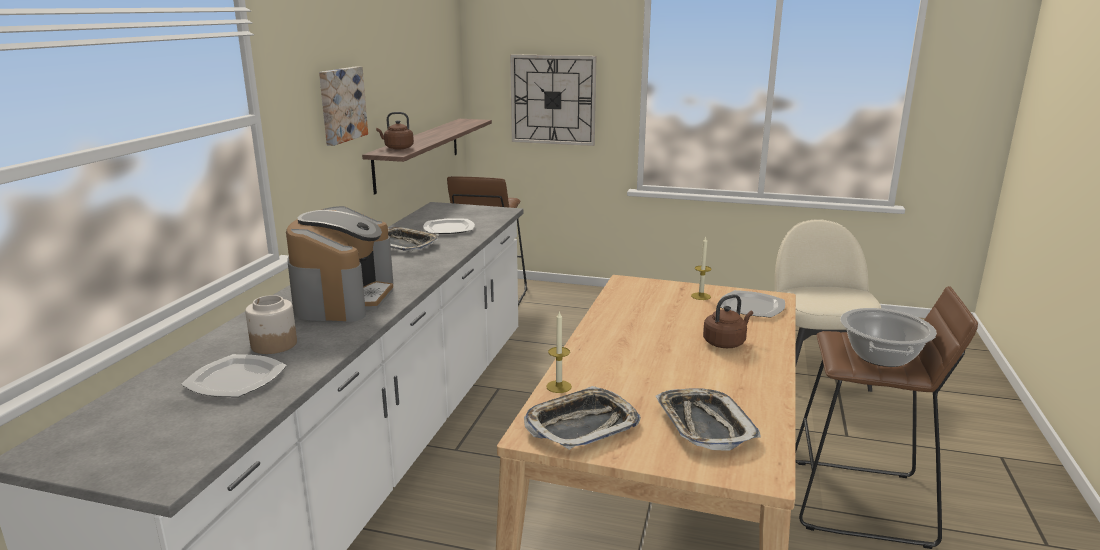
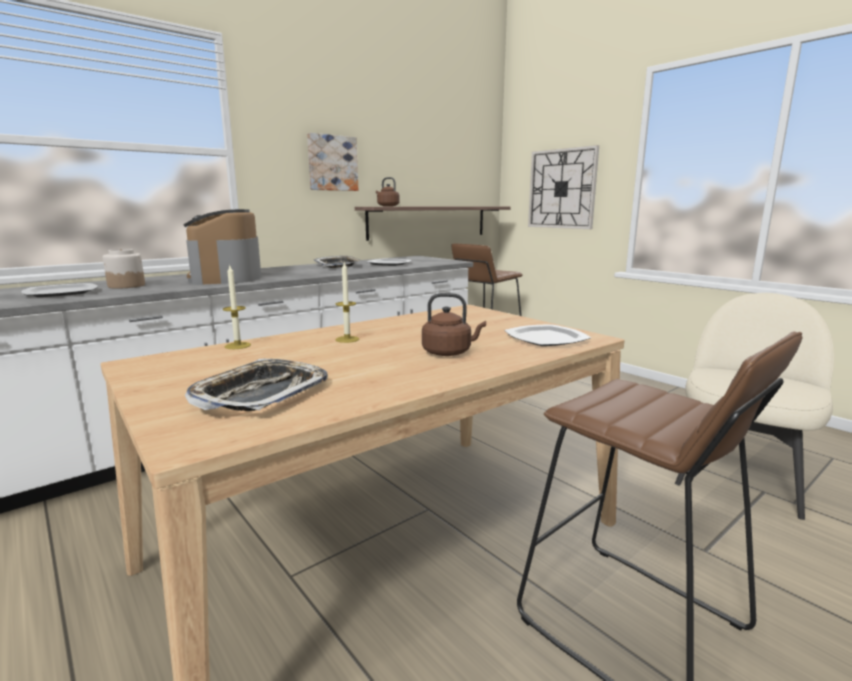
camera: 35 degrees right, 5 degrees down
(344, 298) = (226, 277): coffee machine -> coffee machine turned 120 degrees clockwise
(581, 425) = (181, 367): tray -> none
(701, 296) = (512, 325): candle -> candle (347, 339)
(881, 356) = (644, 412): cooking pot -> none

